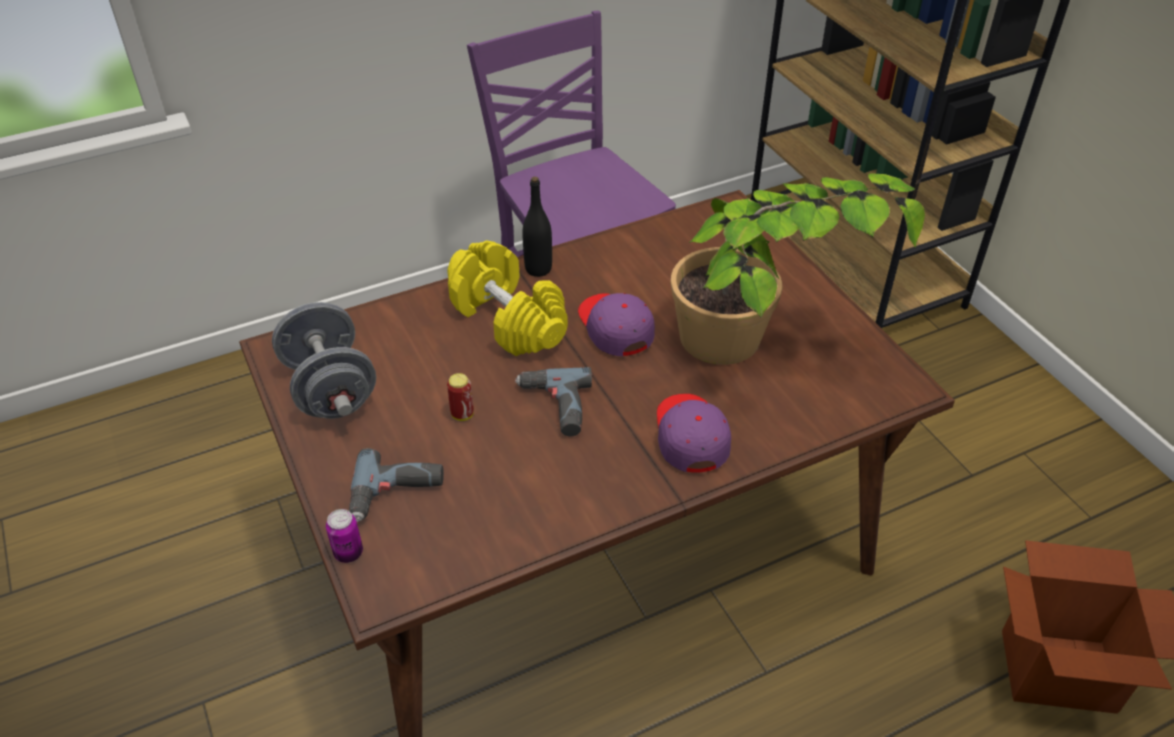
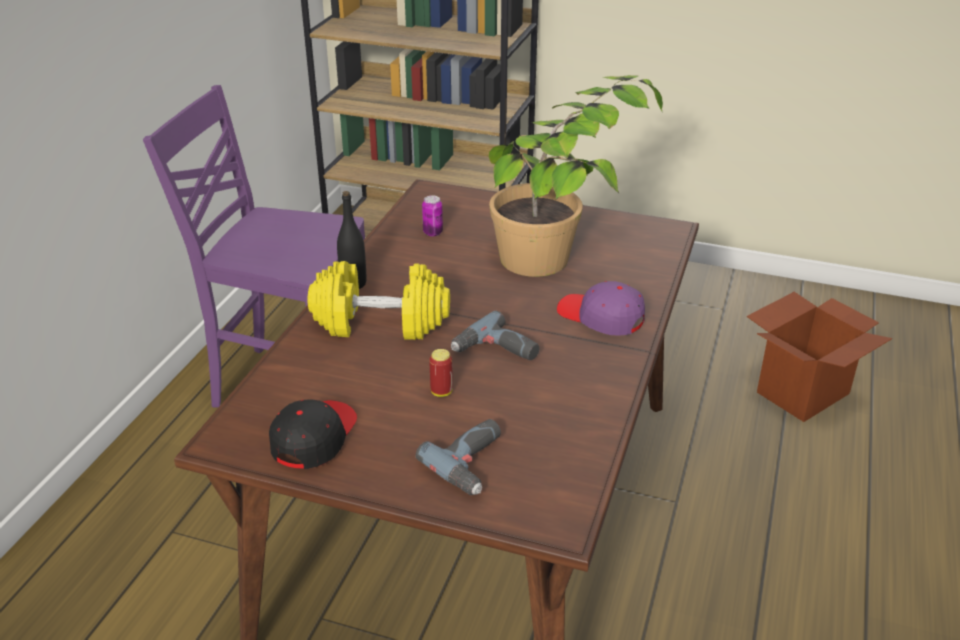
camera: 45 degrees left, 10 degrees down
(330, 388) = (314, 438): grey dumbbell -> black cap
(348, 553) = (498, 518): can -> can (433, 232)
(615, 328) = (462, 288): purple cap -> none

